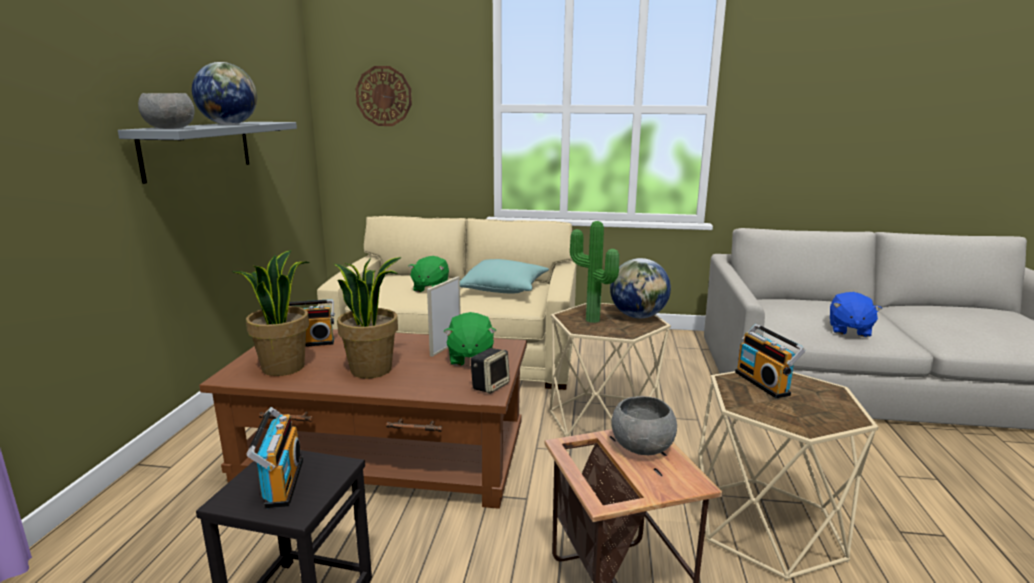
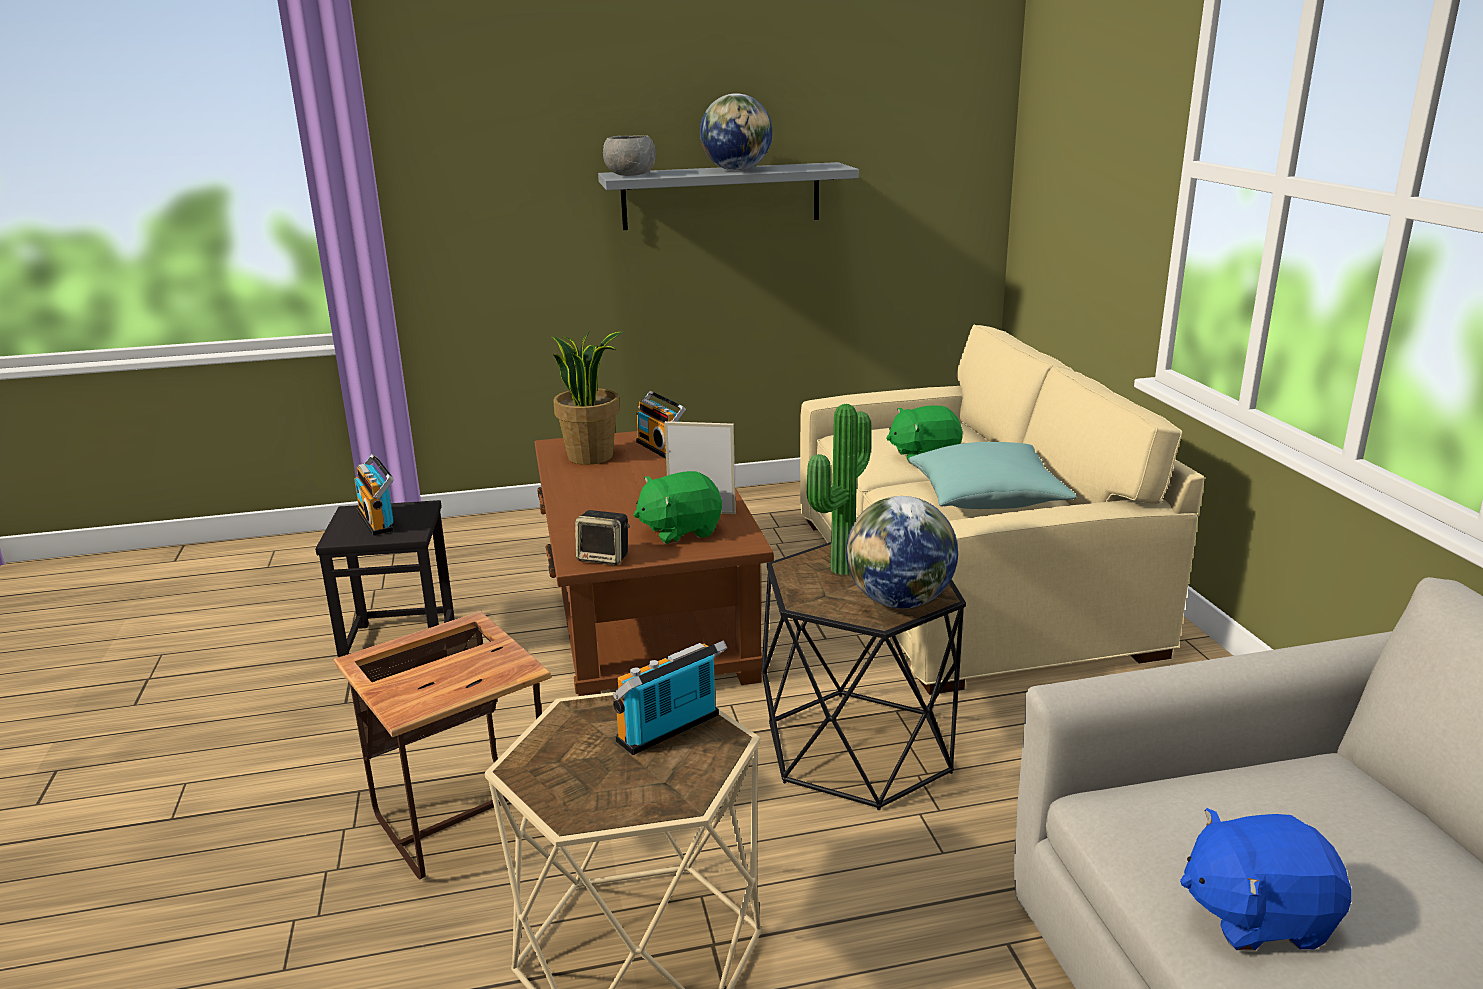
camera: 70 degrees right, 5 degrees up
(280, 483) = (379, 521): radio -> radio turned 90 degrees clockwise
(372, 369) = (611, 492): potted plant -> none
(384, 96) = (1074, 128): wall clock -> none
(603, 419) = (858, 747): beige side table -> black side table
(642, 447) = (481, 669): grey bowl -> none

